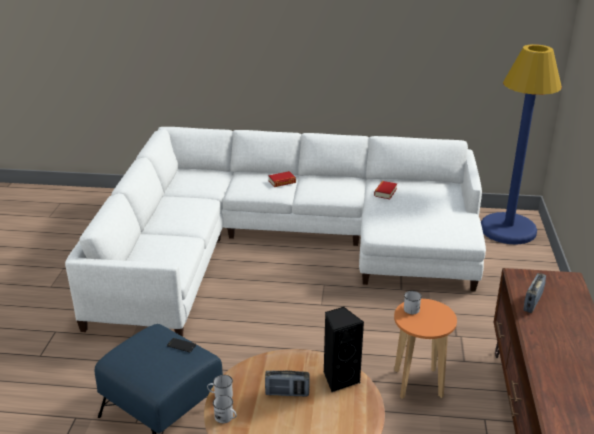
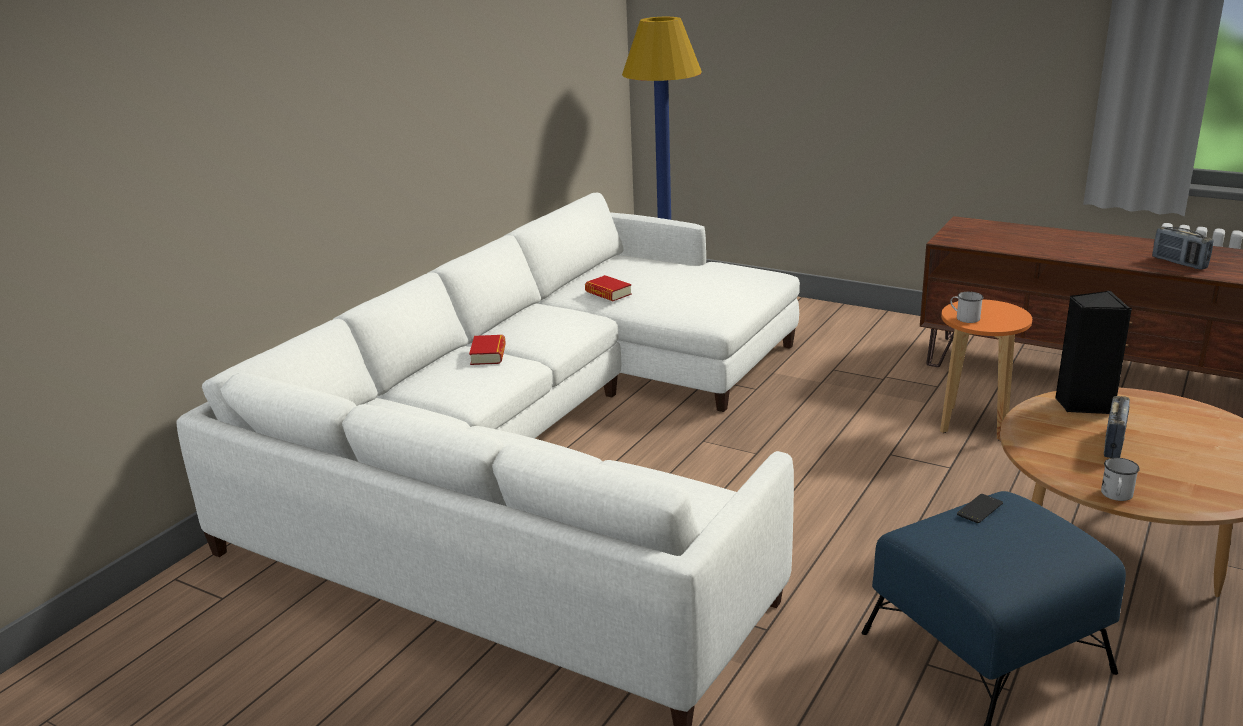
camera: 65 degrees left, 5 degrees down
(226, 418) = (1172, 498): white mug -> none
(532, 302) = (1009, 245): radio -> radio (1179, 263)

